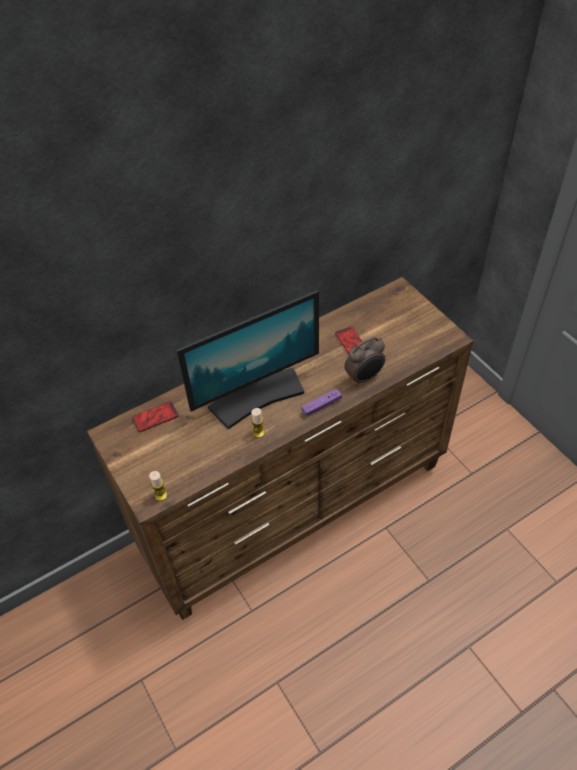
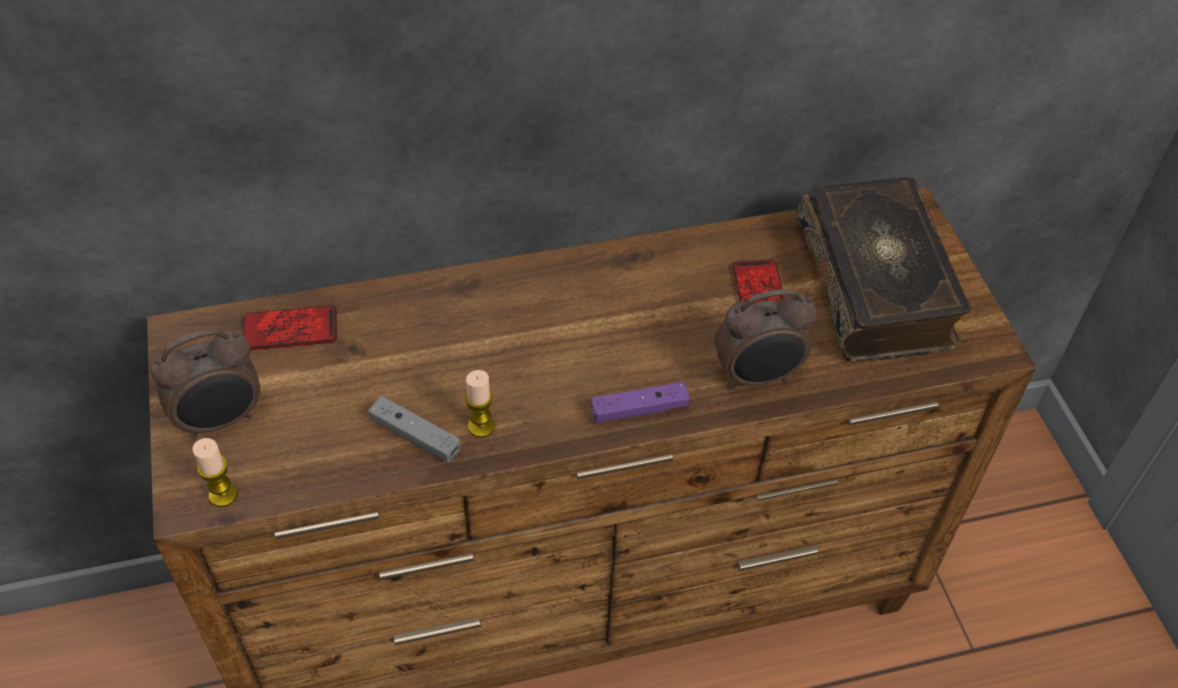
camera: 15 degrees right, 0 degrees up
(144, 465) = (221, 420): none -> alarm clock
(232, 445) = (415, 436): none -> grey game controller
(256, 396) = (512, 348): monitor -> none
(397, 325) = (876, 285): none -> book

